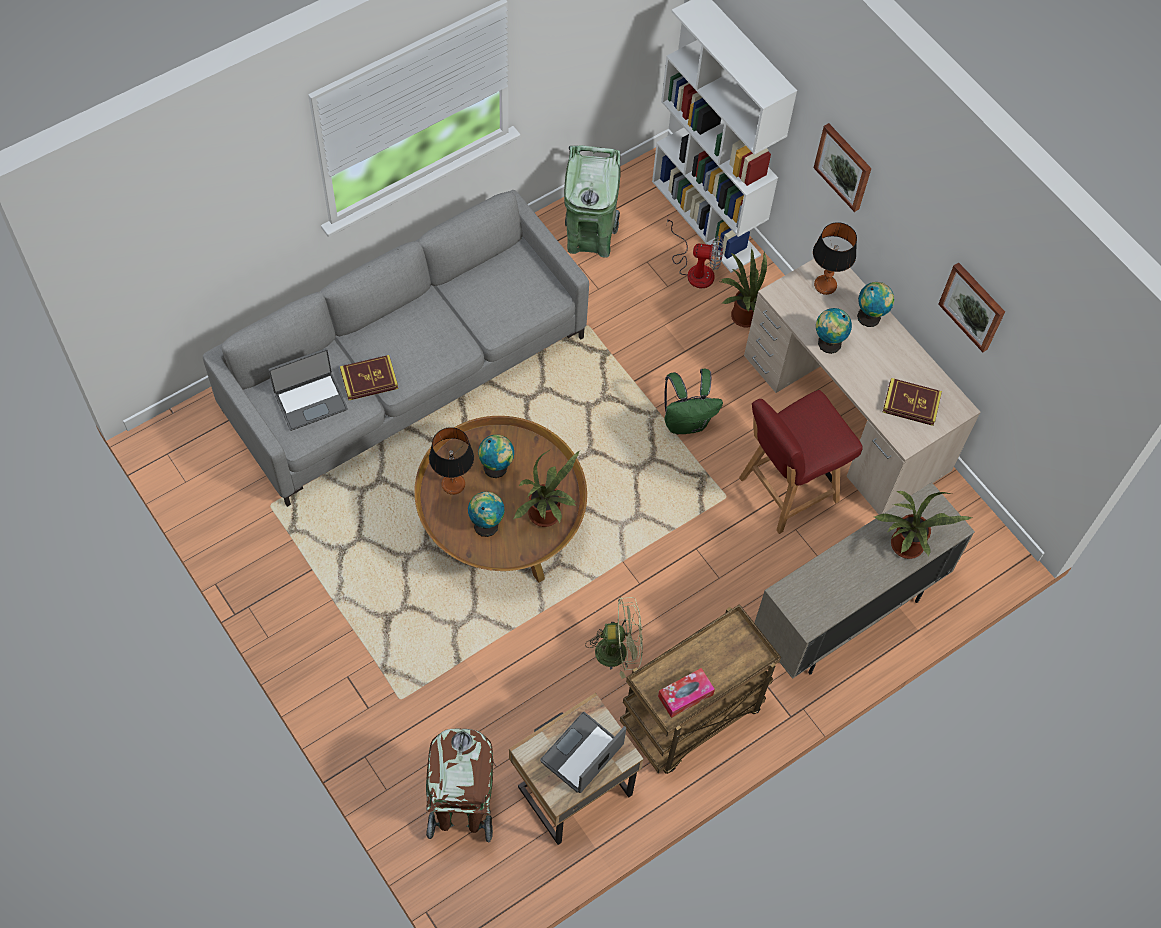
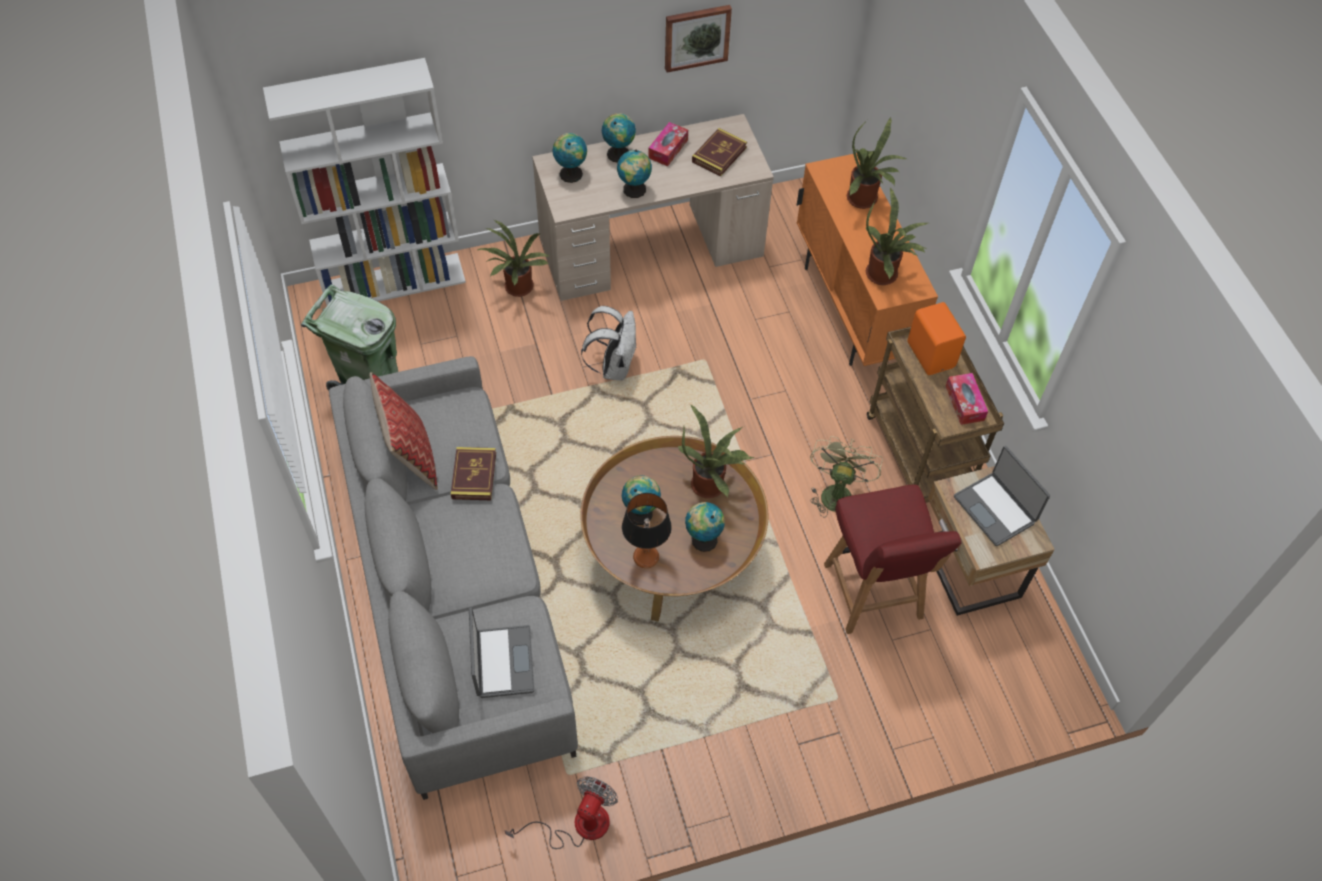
camera: 70 degrees left, 5 degrees down
(369, 379) = (498, 596): book -> book (474, 476)
(461, 809) = (968, 672): brown trash can -> none
(480, 274) = (411, 456): none -> pillow
(686, 422) = (614, 366): green backpack -> white backpack
(695, 269) = (448, 308): fan -> fan (578, 825)
(734, 653) = (931, 354): none -> orange speaker
(786, 490) = (714, 313): red chair -> red chair (873, 593)
(813, 587) = (885, 274): none -> potted plant
(825, 285) = (570, 173): table lamp -> globe
(844, 166) = (507, 71): picture -> none
(846, 616) = (851, 311): beige cabinet -> orange cabinet
(896, 357) = (668, 149): none -> tissue box

